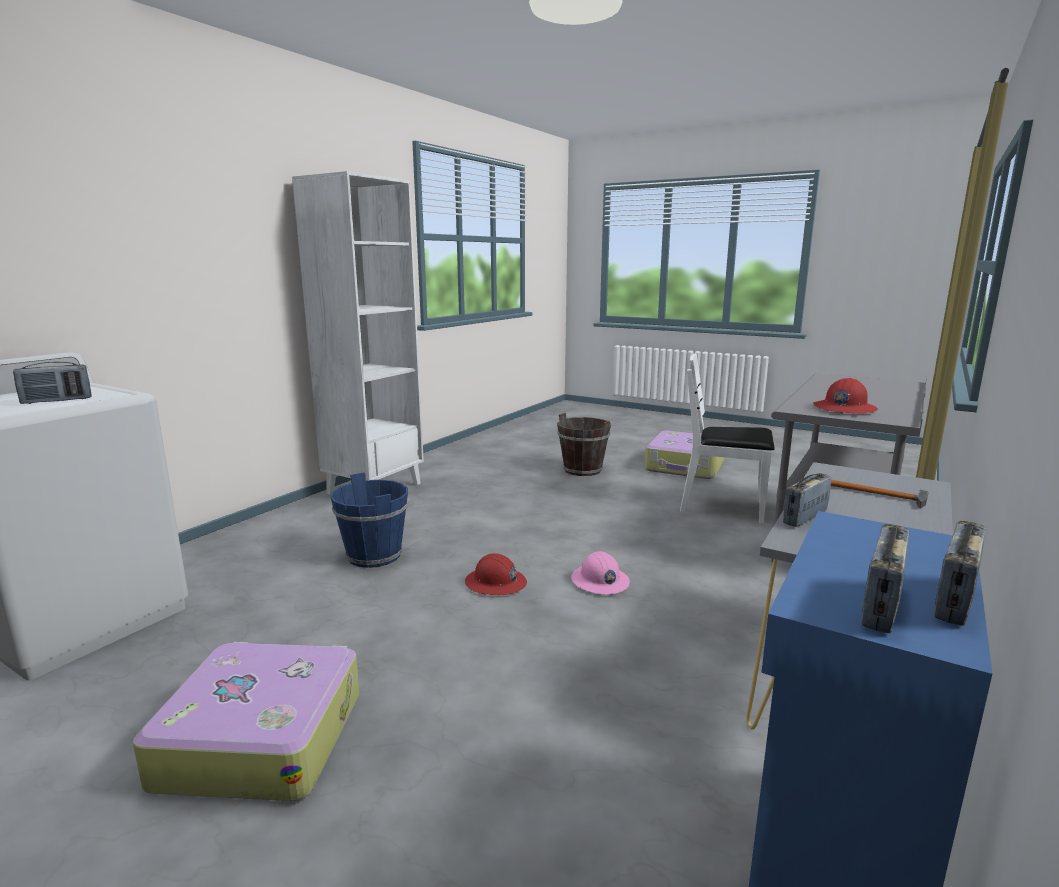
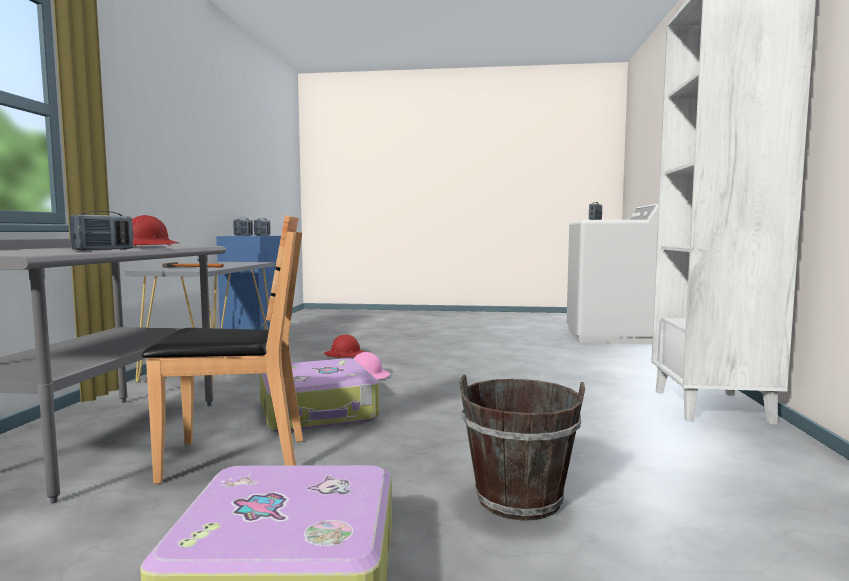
camera: 155 degrees right, 10 degrees down
(261, 737) = (458, 332): suitcase -> suitcase (318, 411)
(374, 556) = (547, 366): blue bucket -> none
(495, 583) = (438, 366): red hard hat -> red hard hat (345, 355)
(723, 507) = (233, 458): white chair -> brown chair
(804, 517) = (246, 264): radio -> radio (104, 250)

